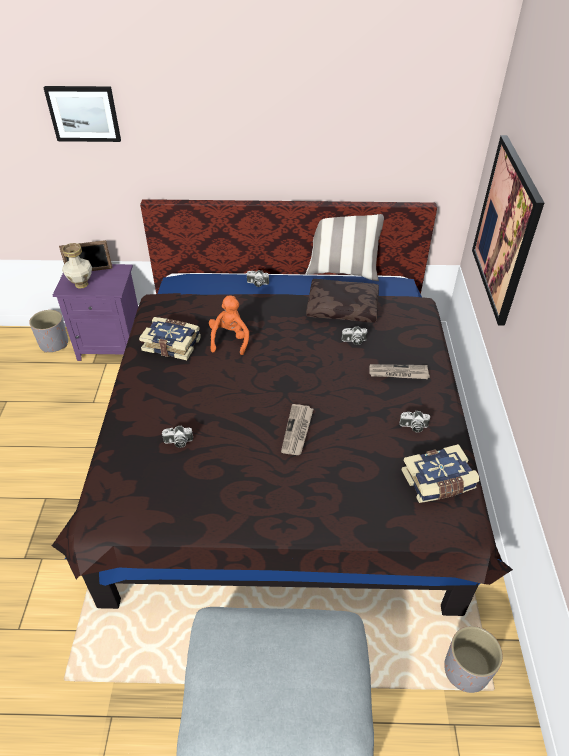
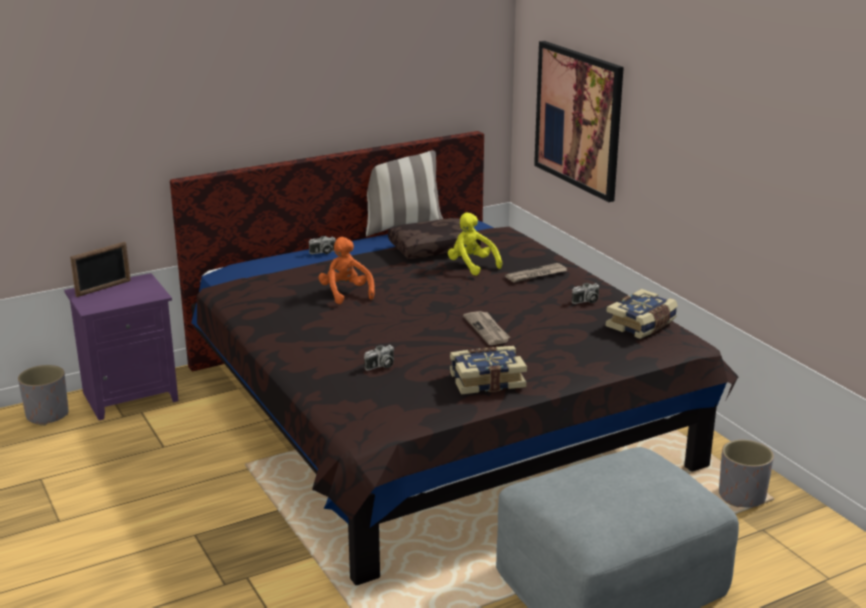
camera: 30 degrees left, 20 degrees down
(81, 284) = (108, 300): vase -> none
(84, 113) = (106, 84): picture -> none
(172, 344) = (287, 310): book -> book (486, 380)
(354, 341) = (471, 266): camera -> yellow plush toy

